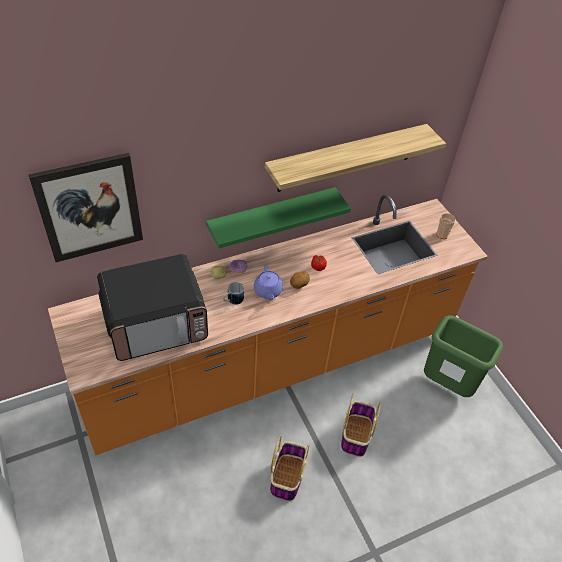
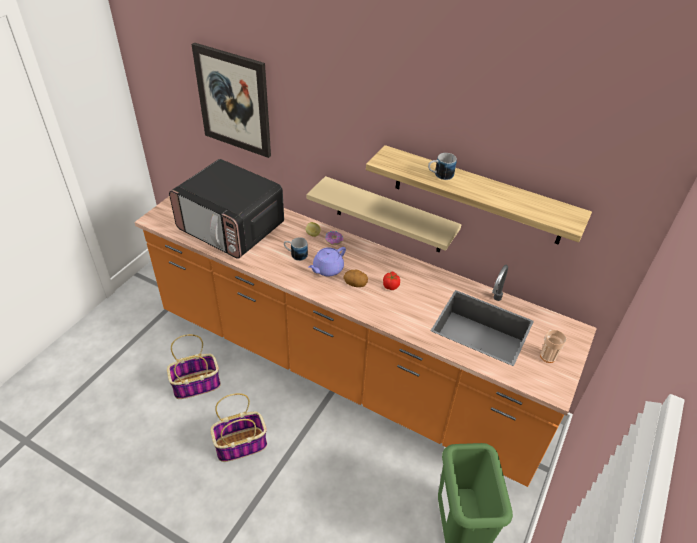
camera: 55 degrees right, 5 degrees down
(272, 217) = (388, 215): green shelf -> beige shelf
(330, 159) = (440, 175): none -> mug
(356, 434) = (327, 475): basket -> basket (197, 384)

